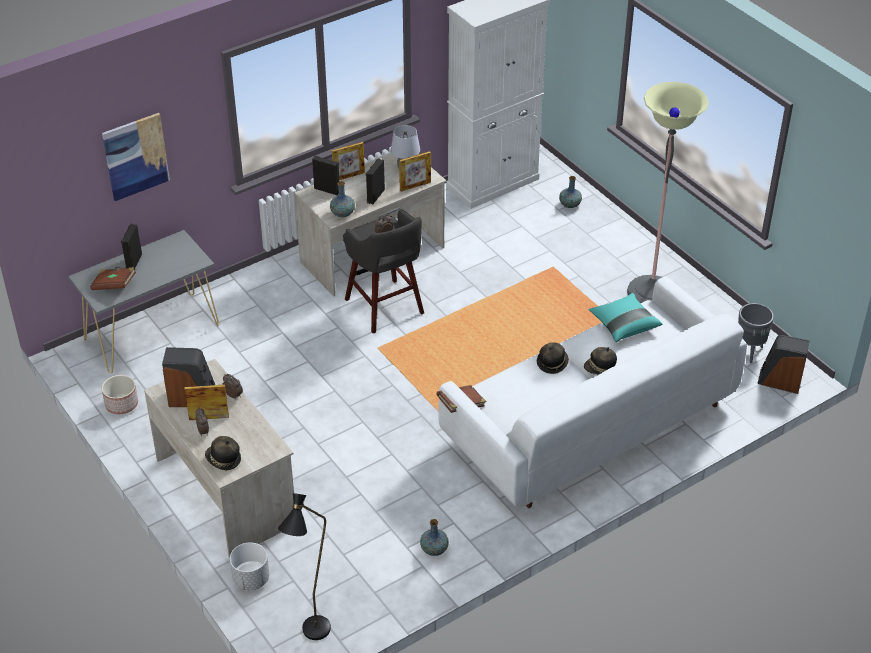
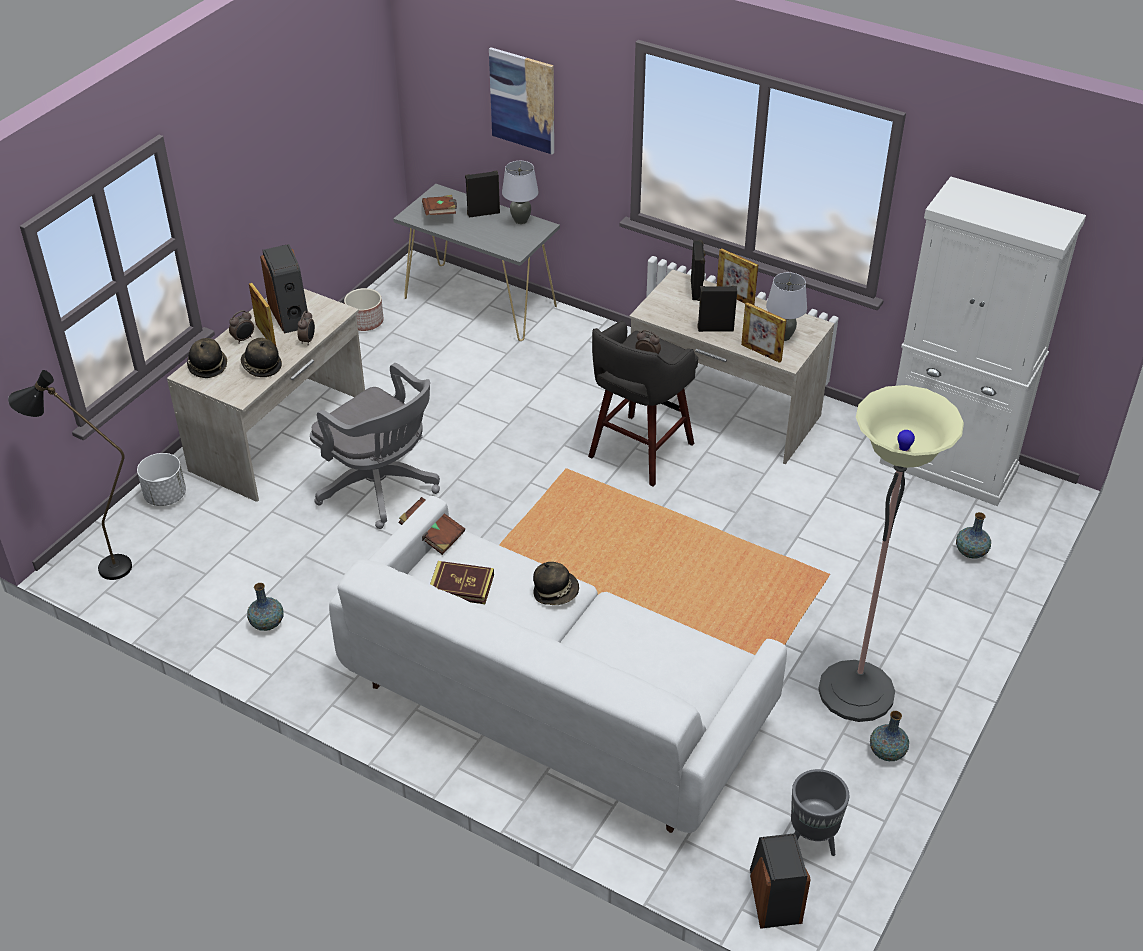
camera: 65 degrees right, 0 degrees up
(161, 247) = (521, 220): none -> grey table lamp
(331, 449) = (381, 489): none -> grey office chair
(342, 214) = (662, 315): vase -> vase (887, 752)
(520, 404) = (461, 585): none -> book
(600, 370) = (571, 642): hat -> hat (261, 367)
(623, 325) = (677, 641): turquoise pillow -> none

